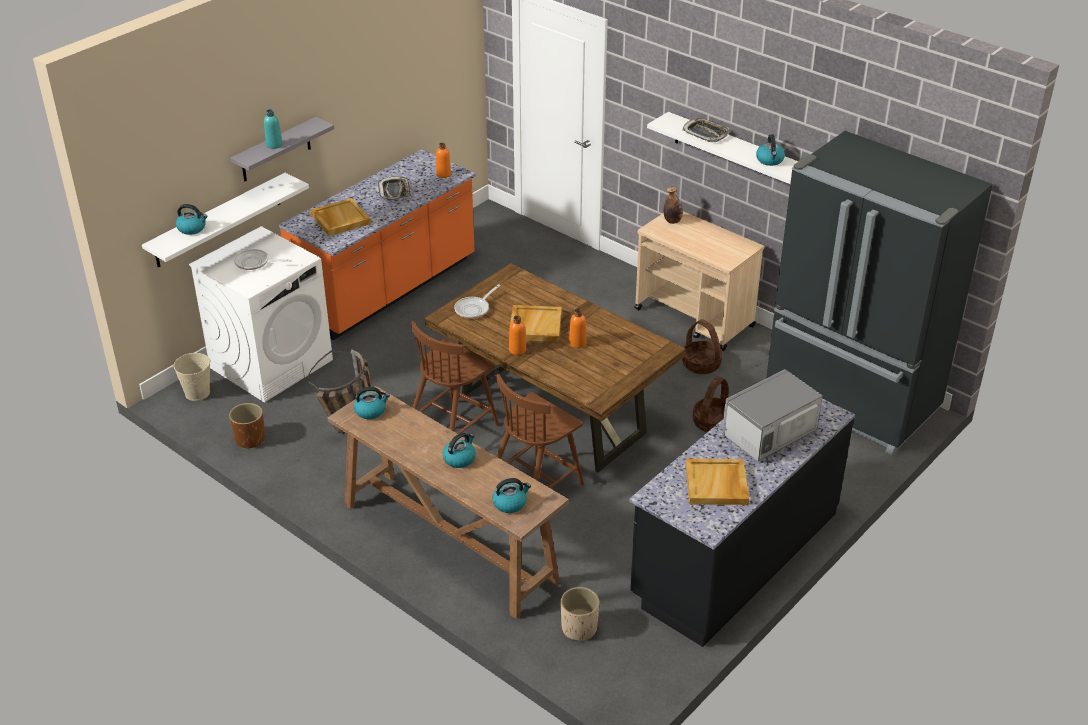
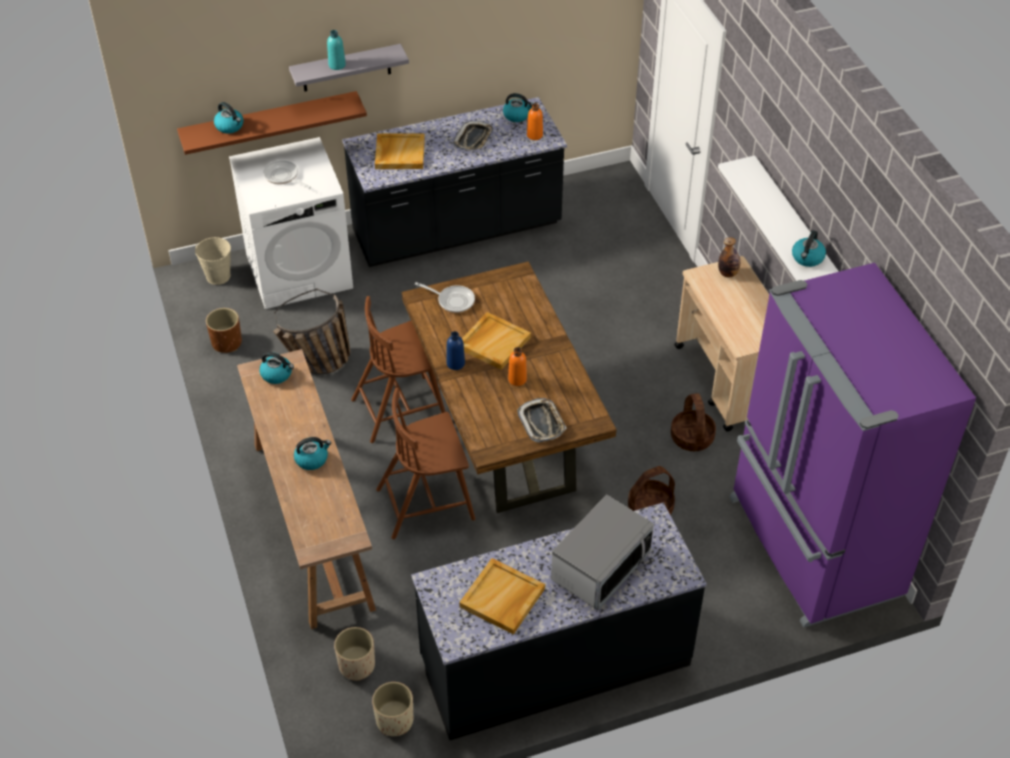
camera: 30 degrees right, 10 degrees up
(218, 220) = (269, 122): white shelf -> brown shelf
(387, 289) = (457, 230): orange counter -> black counter
(474, 309) = (453, 300): frying pan -> frying pan turned 135 degrees counterclockwise
(510, 503) = (318, 526): kettle -> kettle (517, 115)
(517, 350) = (455, 363): orange bottle -> blue bottle
(646, 653) = (394, 720): none -> beige planter
(705, 133) = (769, 198): tray -> tray (542, 423)
(769, 434) = (600, 567): microwave -> microwave turned 135 degrees clockwise
(850, 402) = (811, 547): black fridge -> purple fridge

